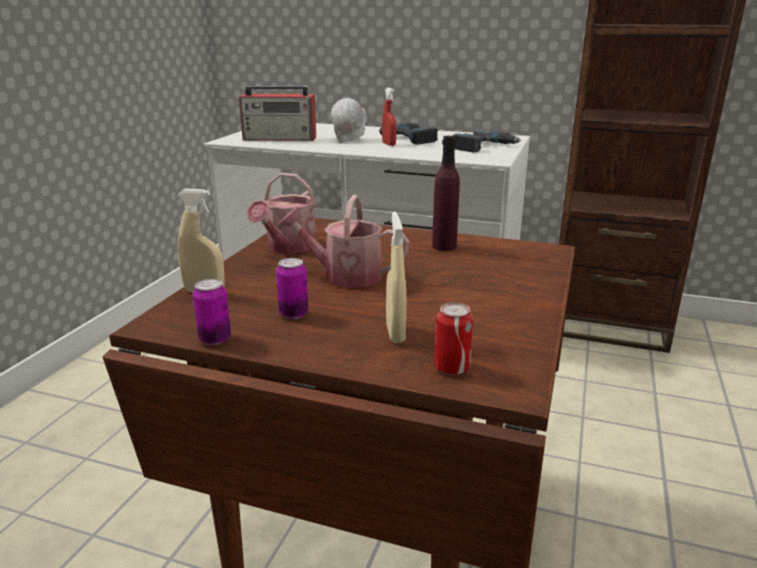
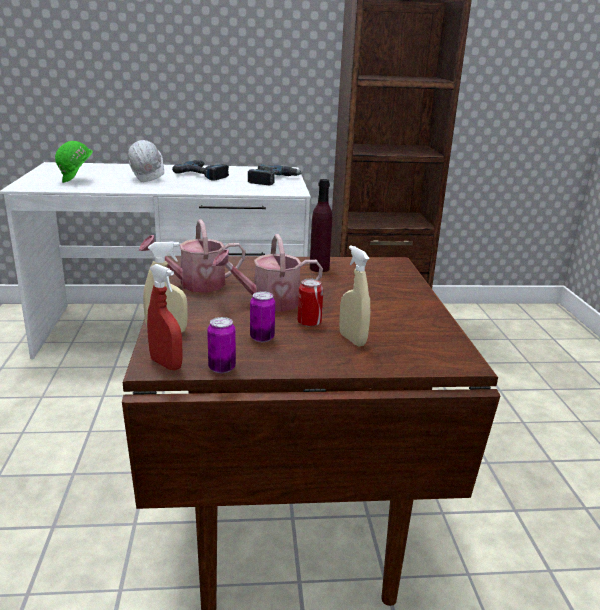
camera: 25 degrees left, 0 degrees up
(281, 138) = (77, 181): radio -> green hard hat
(288, 247) = (195, 284): watering can -> watering can turned 75 degrees clockwise
(389, 144) = (189, 182): red spray bottle -> red spray bottle (166, 364)
(451, 367) = (413, 356): can -> can (309, 323)

